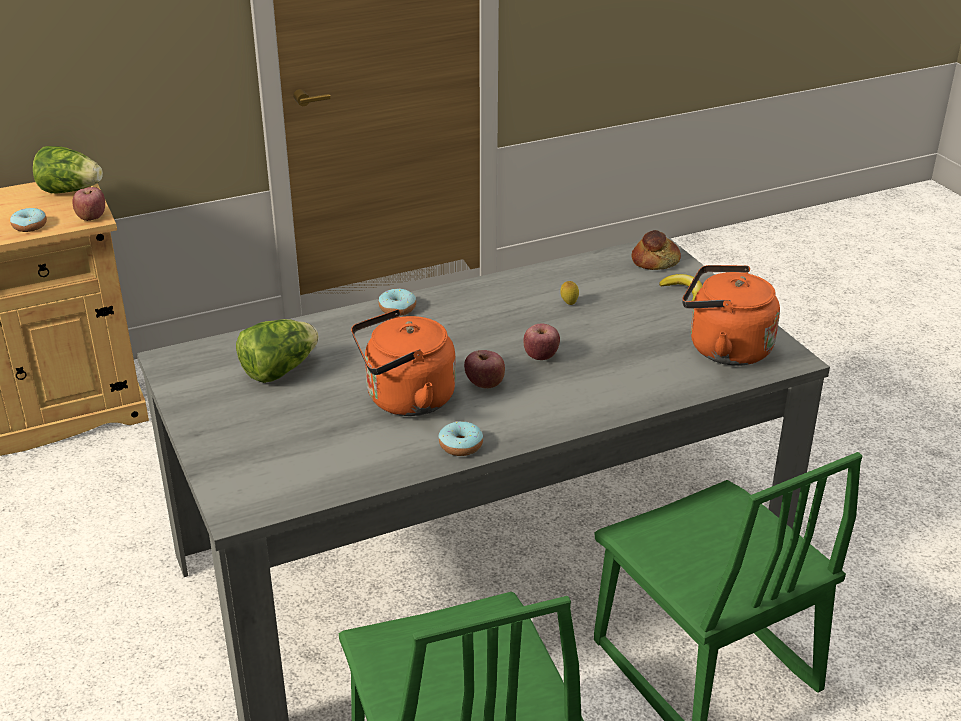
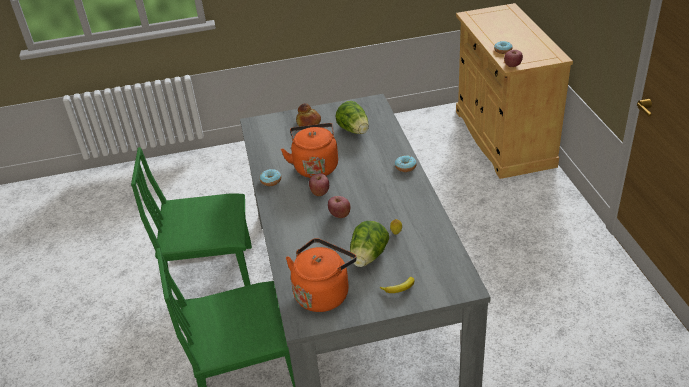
camera: 105 degrees right, 5 degrees up
(70, 191) = (545, 57): lettuce -> lettuce (368, 257)
(655, 262) = (445, 282): bread -> bread (308, 123)

